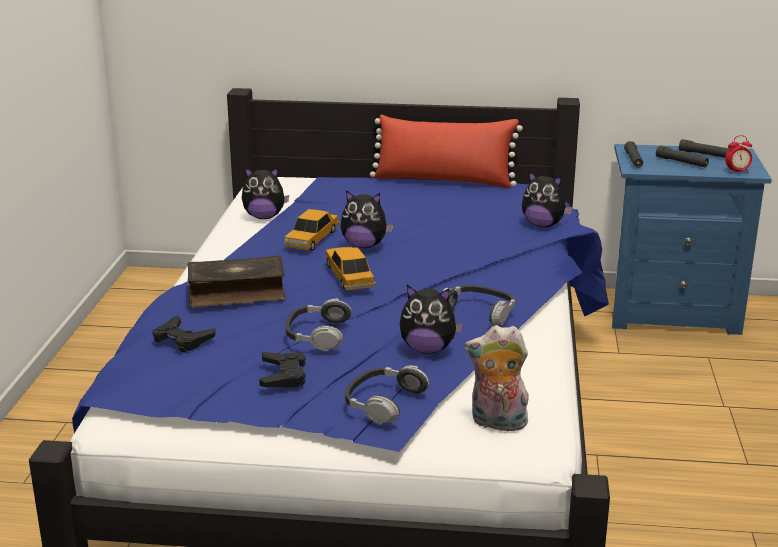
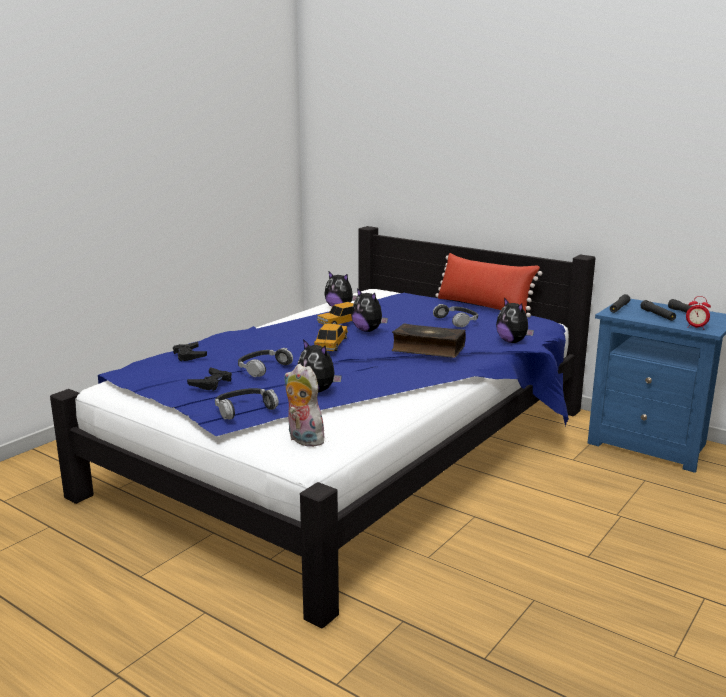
camera: 30 degrees right, 5 degrees down
(236, 293) = (253, 339): book -> book (428, 349)
(479, 312) = (381, 378): headphones -> headphones (457, 321)

